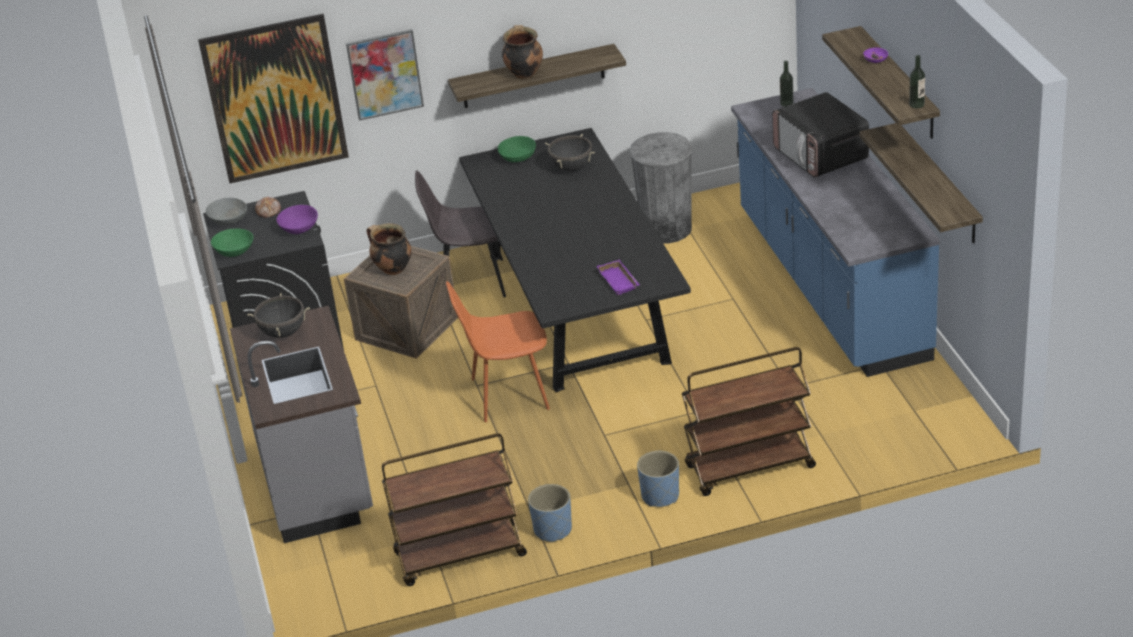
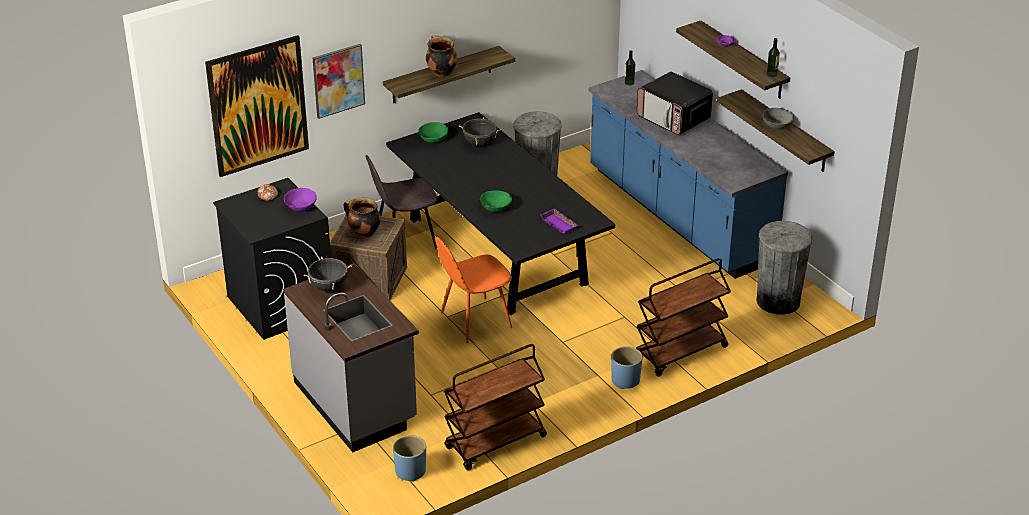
camera: 20 degrees left, 0 degrees up
(228, 221) = (238, 206): grey bowl -> grey bowl (776, 126)
(234, 252) = (257, 229): green bowl -> green bowl (495, 208)
(553, 529) = (557, 415): blue planter -> blue planter (410, 471)
(912, 413) = (778, 301): none -> grey trash can

